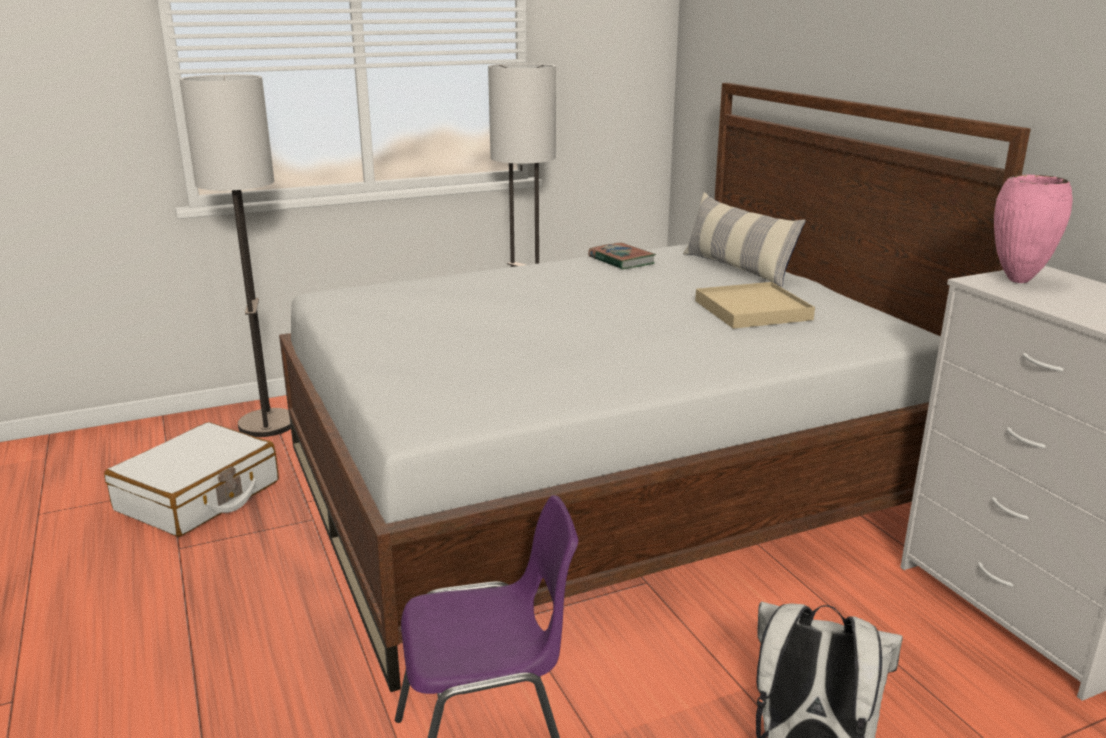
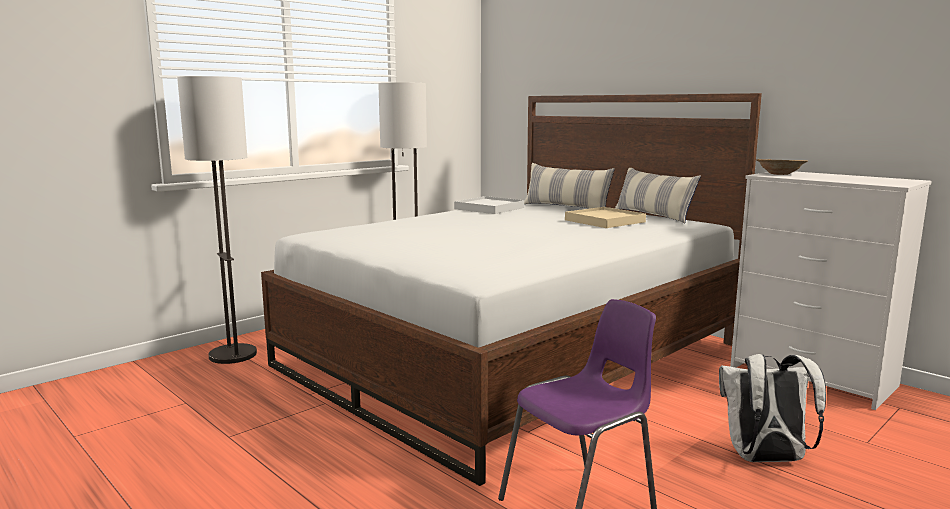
camera: 20 degrees left, 10 degrees down
(199, 496) = (215, 404): white suitcase -> none
(621, 260) = (489, 208): book -> white tray
(848, 303) = (652, 215): none -> pillow
(1016, 280) = (780, 174): pink vase -> brown bowl

